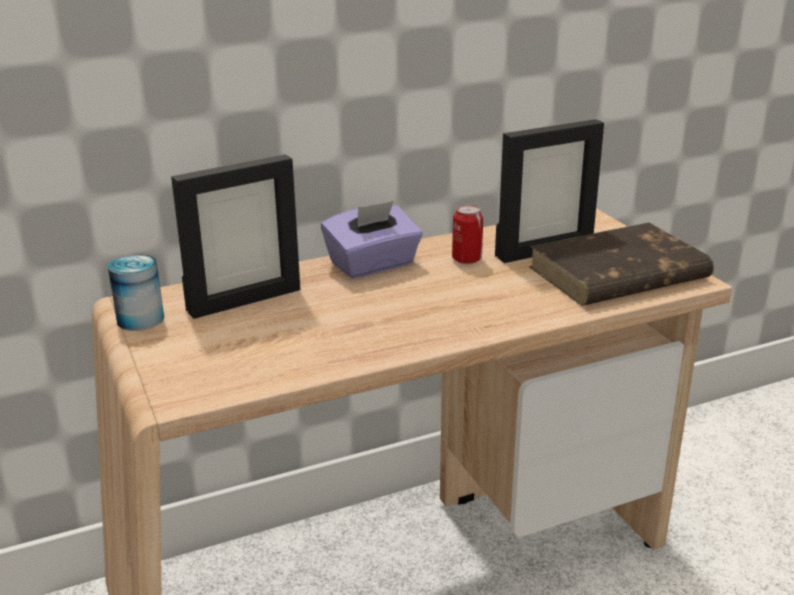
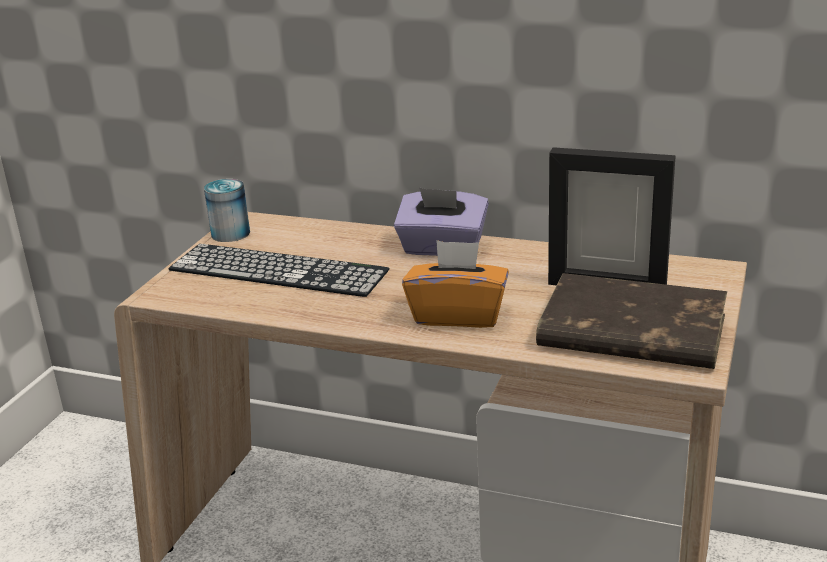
camera: 45 degrees right, 0 degrees up
(244, 300) = (310, 243): picture frame -> none
(259, 332) = (278, 270): none -> keyboard
(466, 259) = (523, 270): can -> none
(485, 308) = (458, 315): none -> orange tissue box

